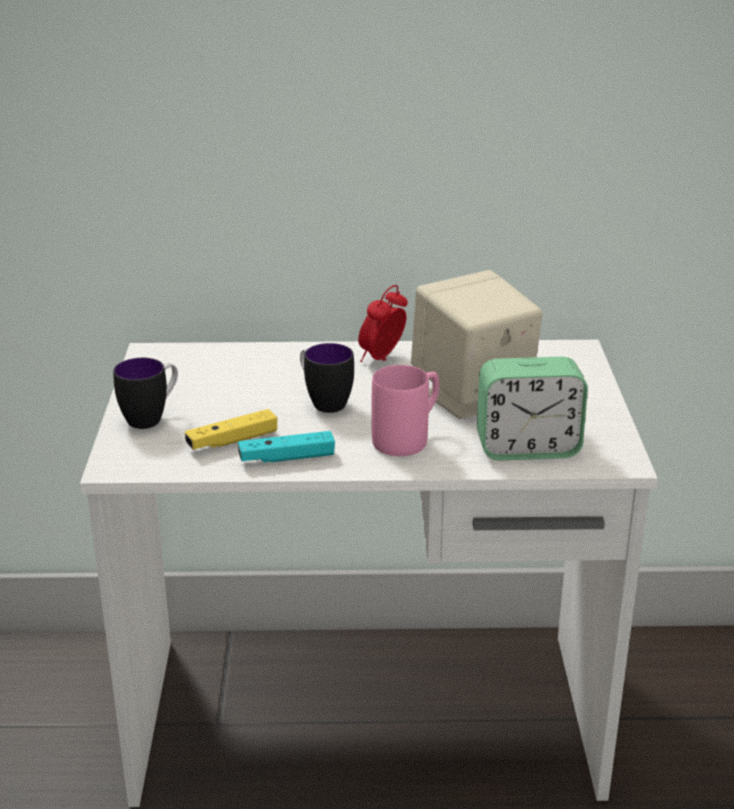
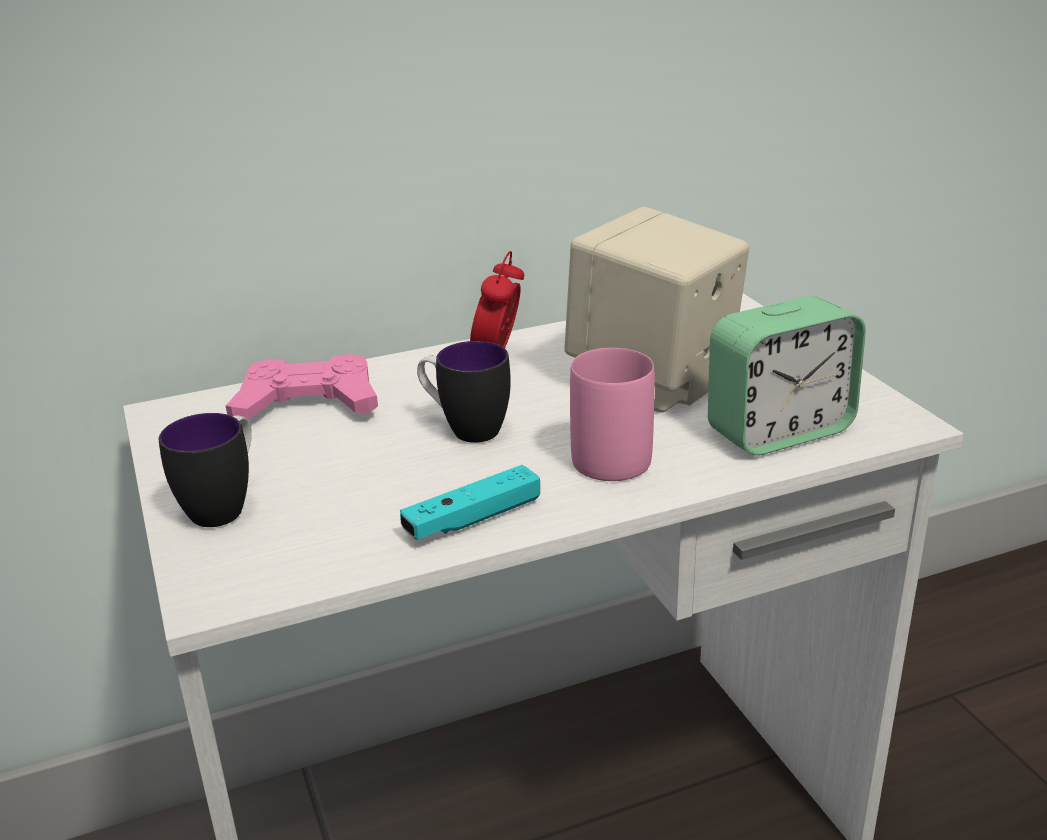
camera: 20 degrees left, 0 degrees up
(232, 440) = (373, 512): yellow game controller -> none
(239, 365) = (308, 403): none -> pink game controller

